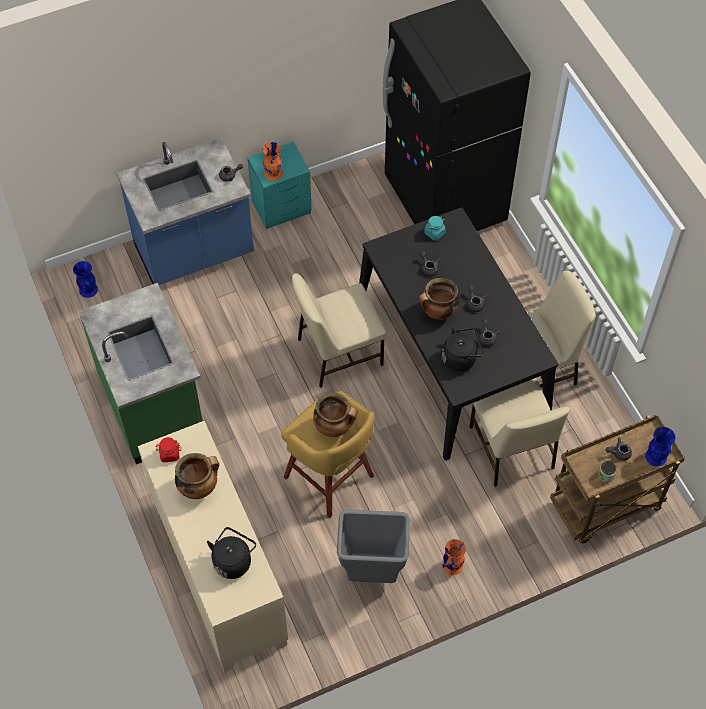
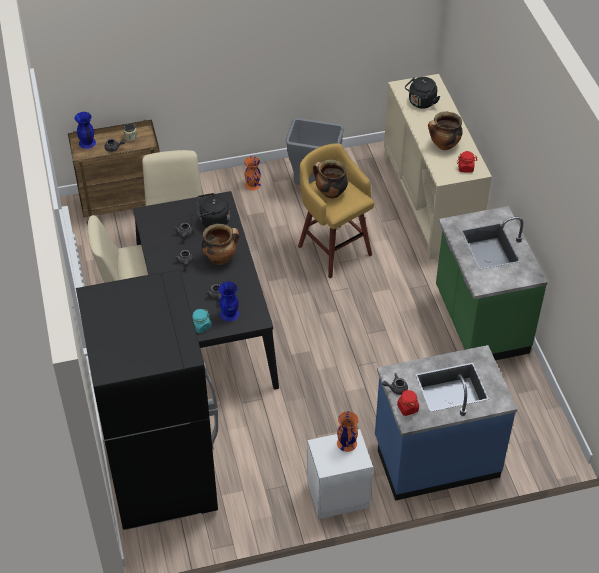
camera: 170 degrees left, 10 degrees down
(88, 289) = (545, 434): blue vase -> blue vase (229, 314)
(217, 159) = (407, 408): none -> red jar
(282, 207) = (336, 494): turquoise nightstand -> white nightstand
(338, 352) = (307, 343): beige chair -> none

